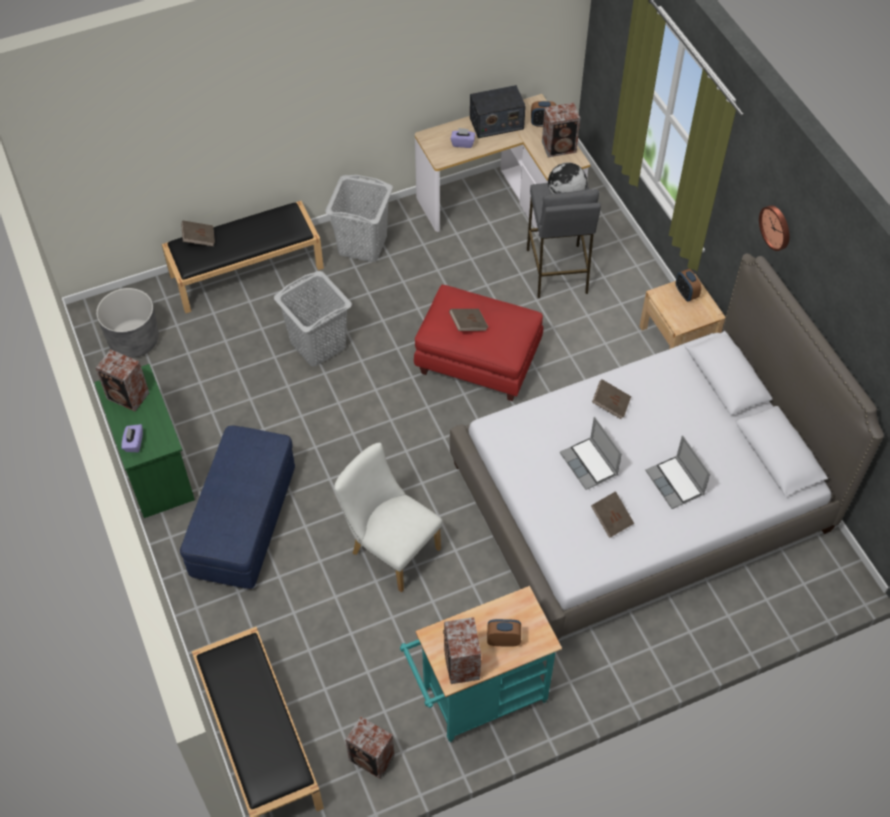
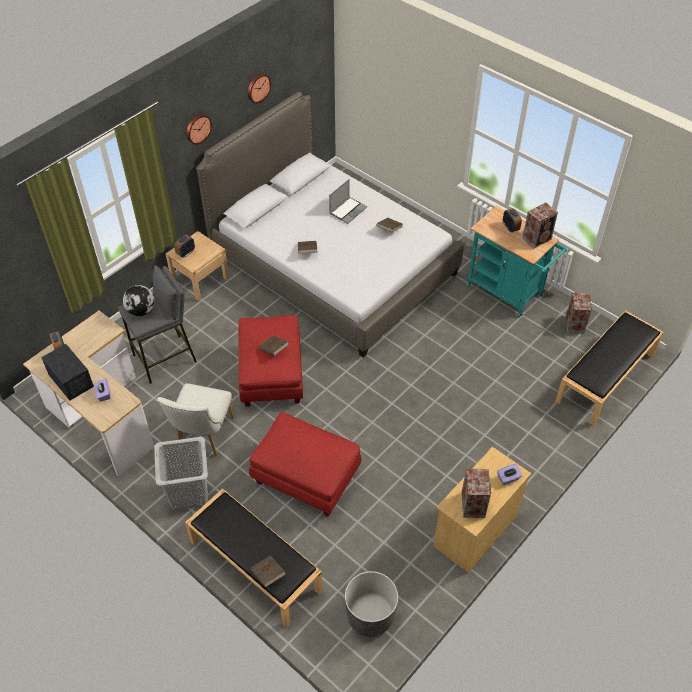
camera: 115 degrees left, 5 degrees down
(155, 469) = (475, 531): green dresser -> beige dresser
(243, 522) = (479, 453): blue ottoman -> none
(318, 344) = (305, 478): grey laundry basket -> red ottoman
(390, 548) = (444, 366): white chair -> white chair (203, 436)
(560, 147) = (86, 332): speaker -> none
(590, 464) = (358, 247): laptop -> none
(848, 316) = (258, 87): none -> wall clock

